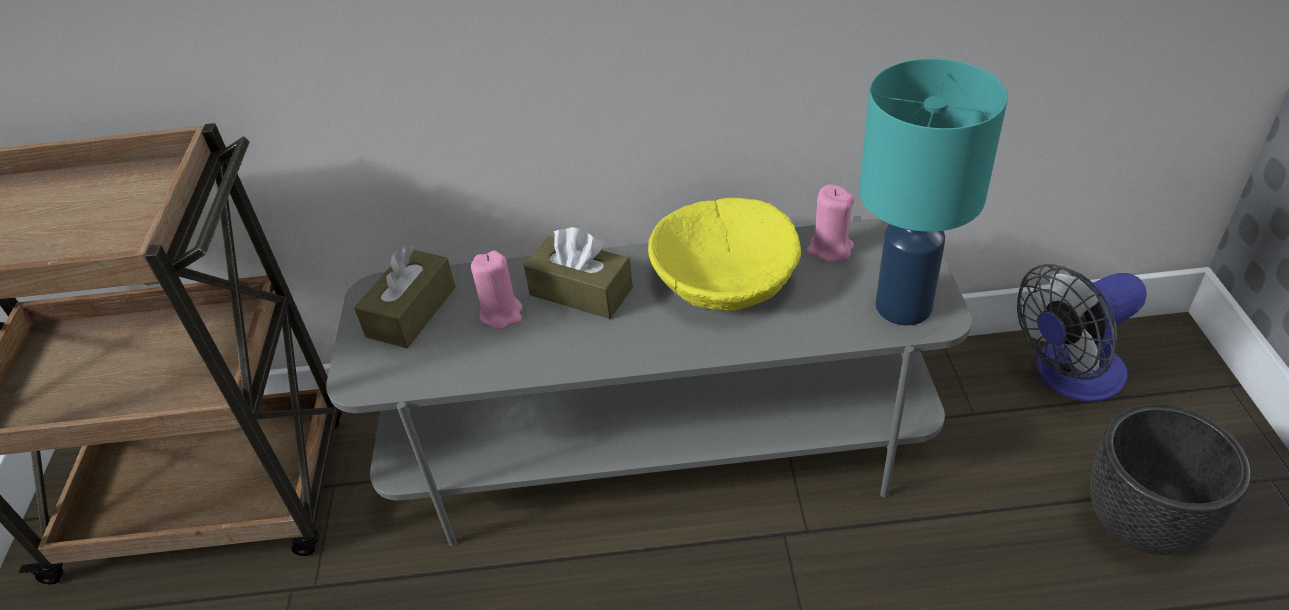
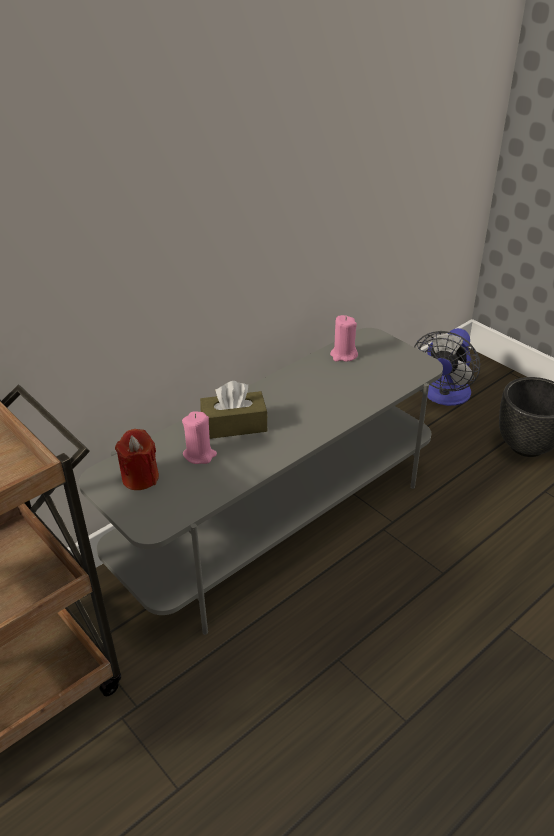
camera: 40 degrees left, 5 degrees down
(411, 312) = (140, 478): brown tissue box -> red candle
(724, 278) = (305, 388): yellow bowl -> none
(901, 307) = (404, 368): turquoise table lamp -> none

